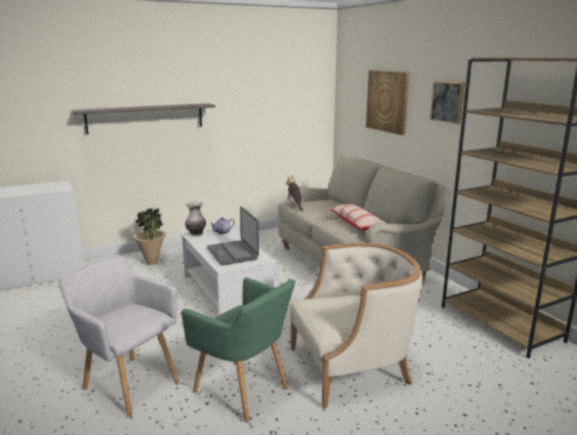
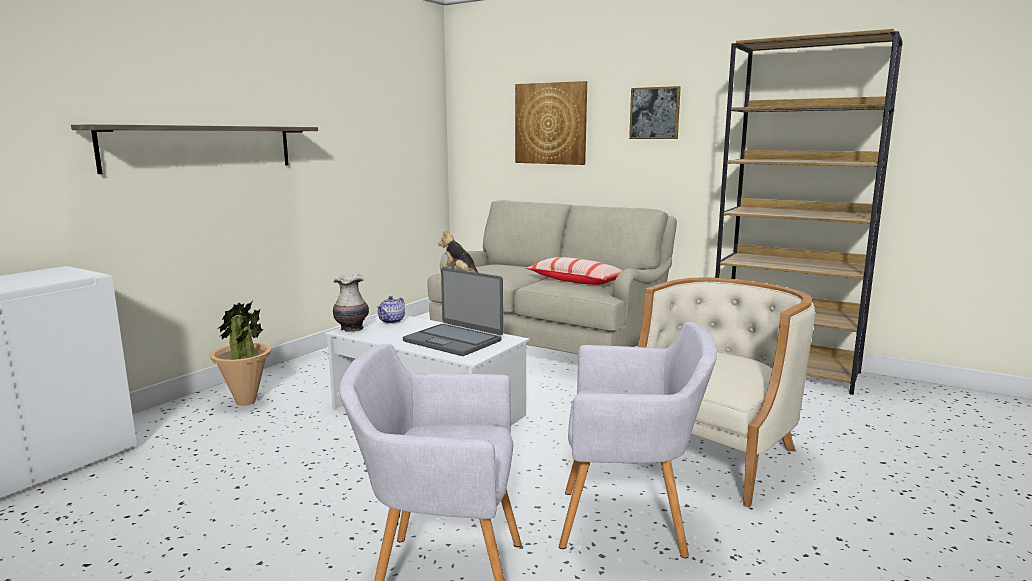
camera: 30 degrees left, 5 degrees down
(244, 391) = (630, 523): green armchair -> grey armchair

